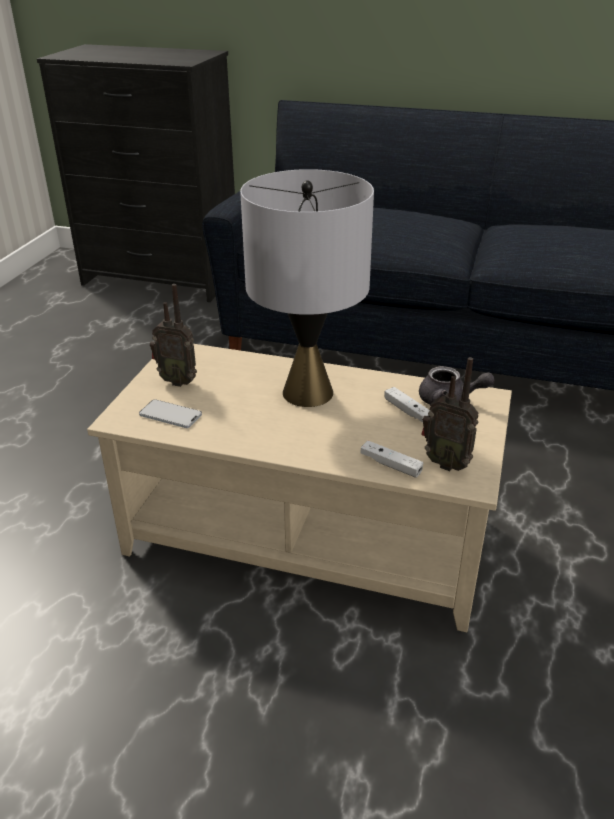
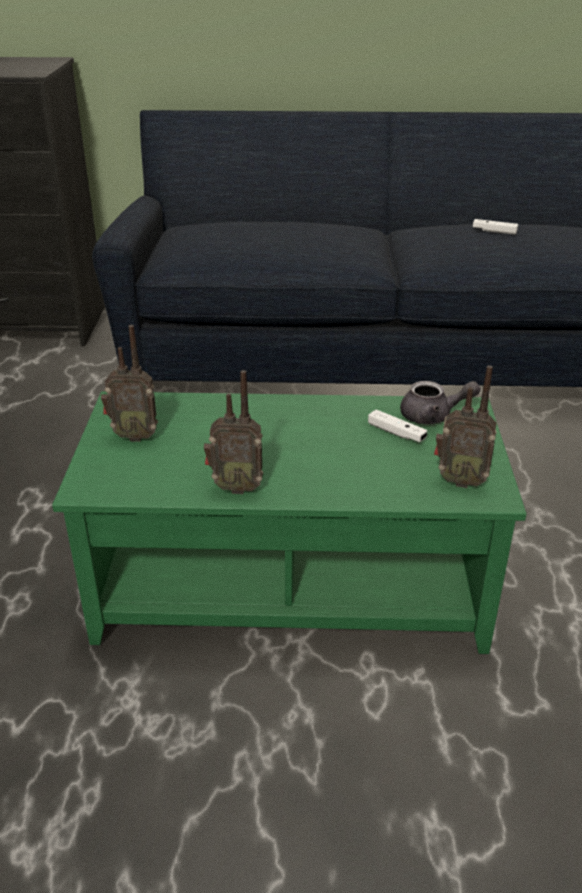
camera: 15 degrees left, 0 degrees up
(170, 415) = (143, 474): phone -> none
(242, 437) = (236, 487): none -> radio
(308, 393) = (285, 429): grey table lamp -> none
(309, 534) = (291, 584): beige coffee table -> green coffee table
(390, 465) = (405, 491): white game controller -> white game controller (494, 231)

